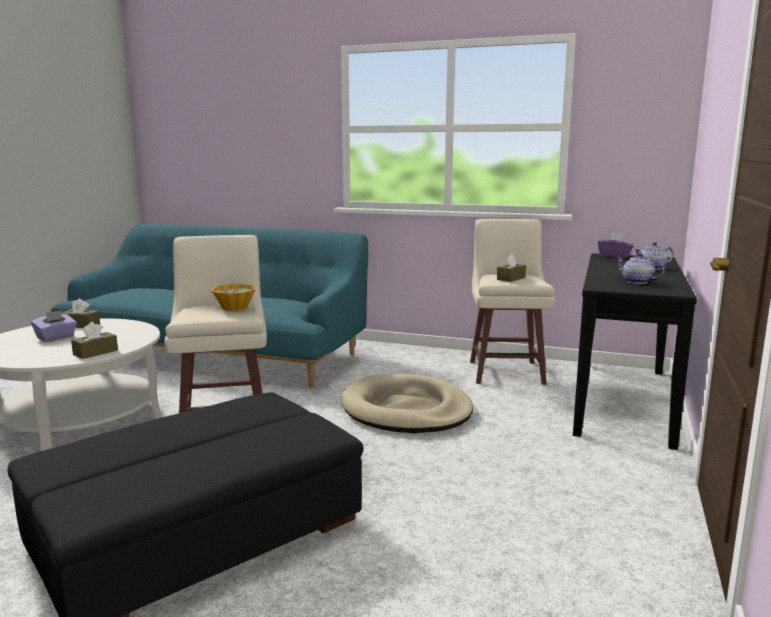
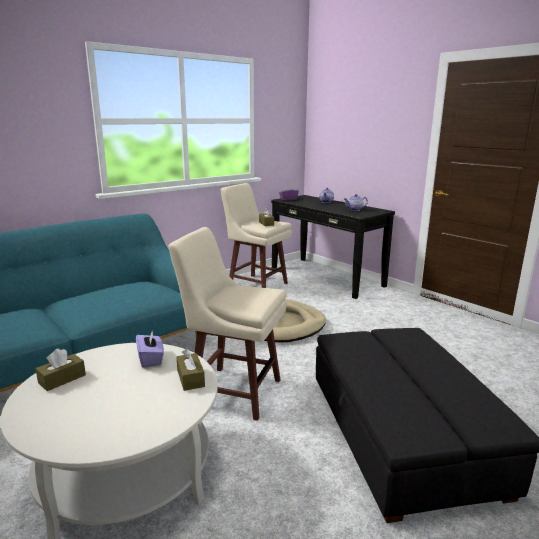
camera: 60 degrees left, 5 degrees up
(56, 337) = (94, 397): purple tissue box -> purple tissue box (151, 359)
(235, 307) = (244, 289): bowl -> none

